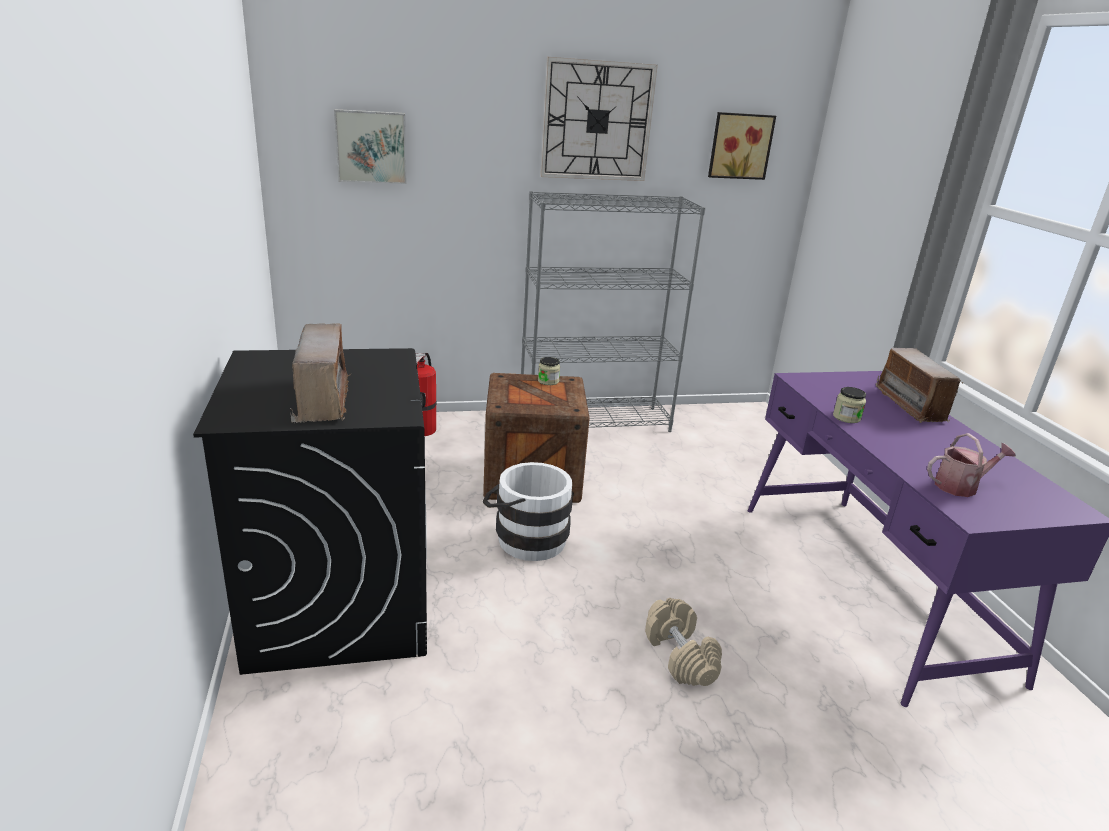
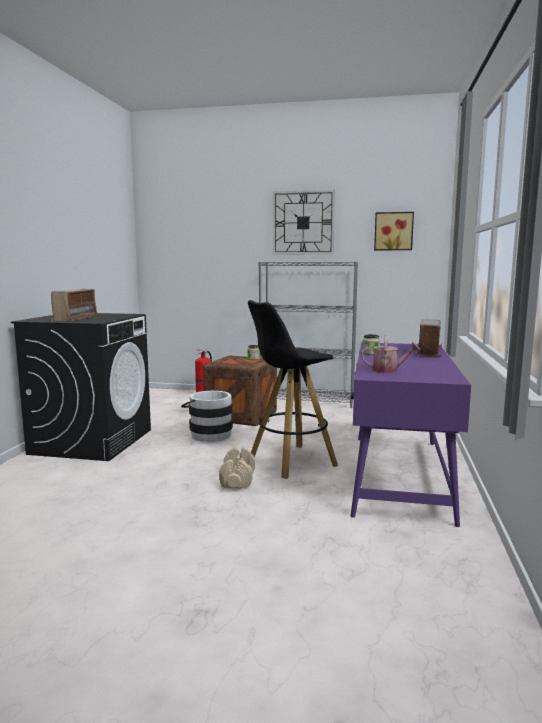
camera: 25 degrees right, 15 degrees down
(371, 147) = (186, 243): picture -> none
(711, 588) = (291, 461): none -> black stool

